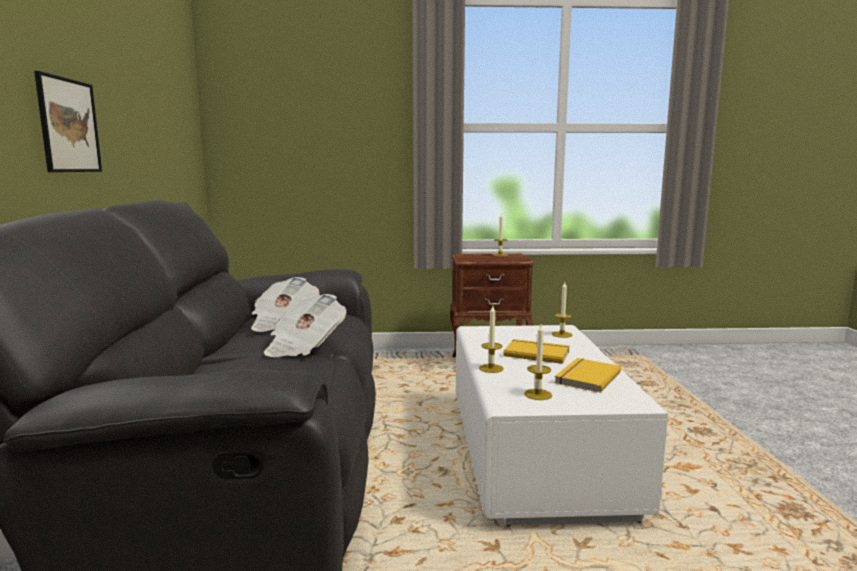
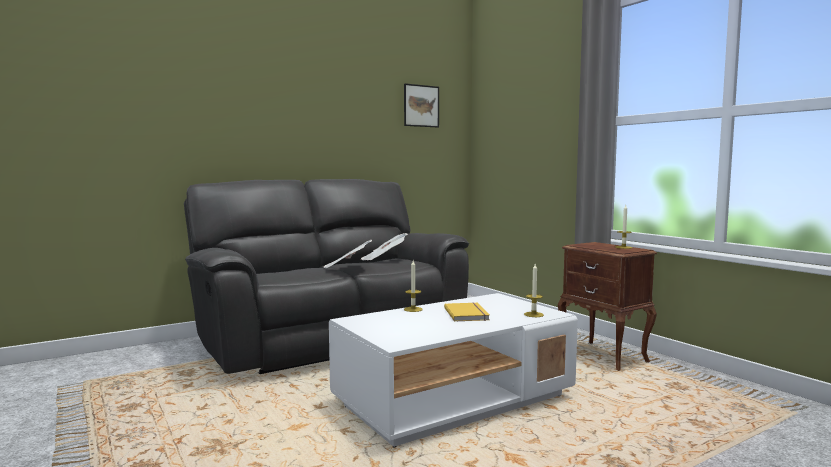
camera: 60 degrees right, 5 degrees down
(69, 125) = (315, 140): picture -> picture (421, 106)
(538, 394) = (378, 323): candle -> none
(585, 377) = (433, 329): yellow book -> none

